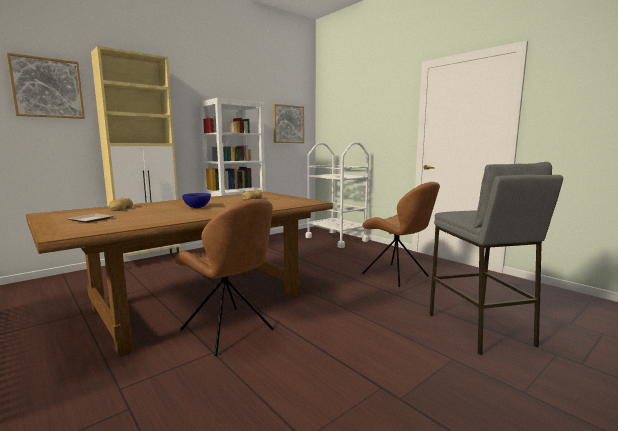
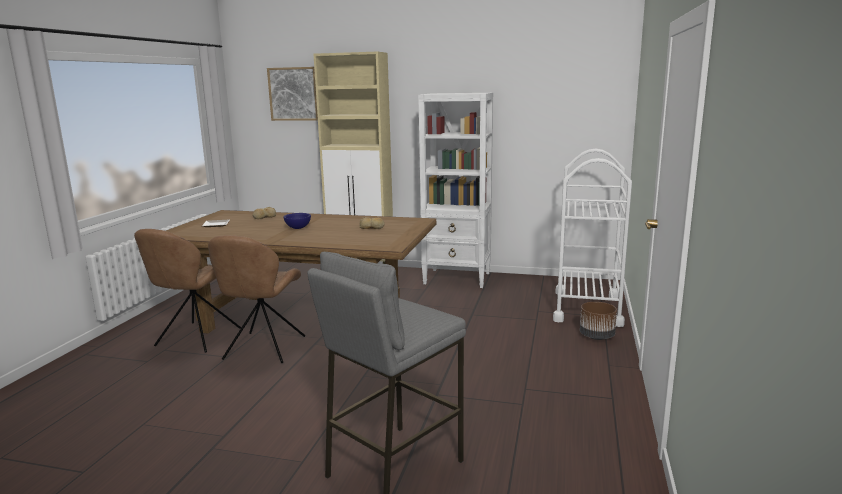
camera: 55 degrees right, 5 degrees up
(288, 124) = (574, 114): picture -> none
(371, 247) = (597, 336): none -> brown planter
(397, 276) = (503, 381): brown chair -> brown chair (196, 338)

